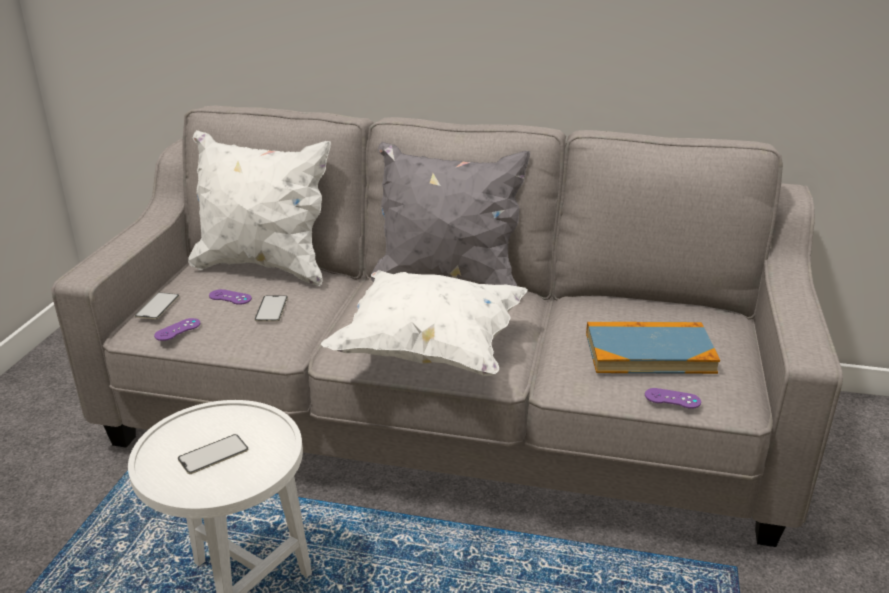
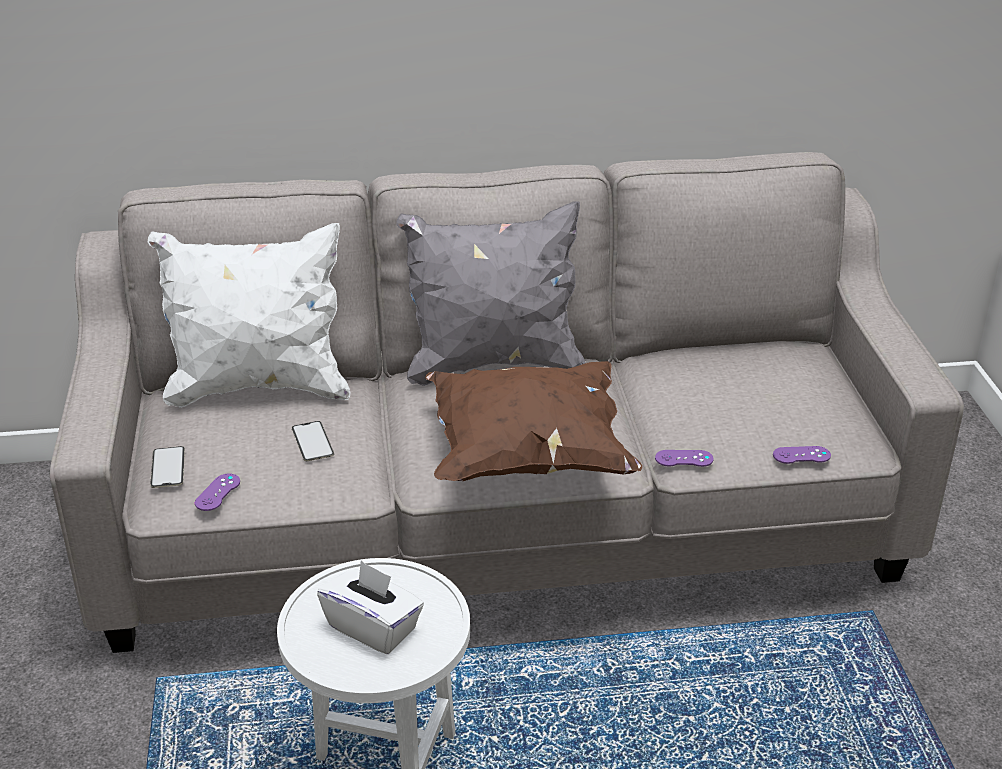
camera: 20 degrees left, 5 degrees up
(213, 454) = (373, 628): phone -> white tissue box
(230, 297) = (250, 437): purple game controller -> purple game controller (684, 459)
(429, 351) = (527, 455): white pillow -> brown pillow
(649, 352) = (755, 409): book -> none

